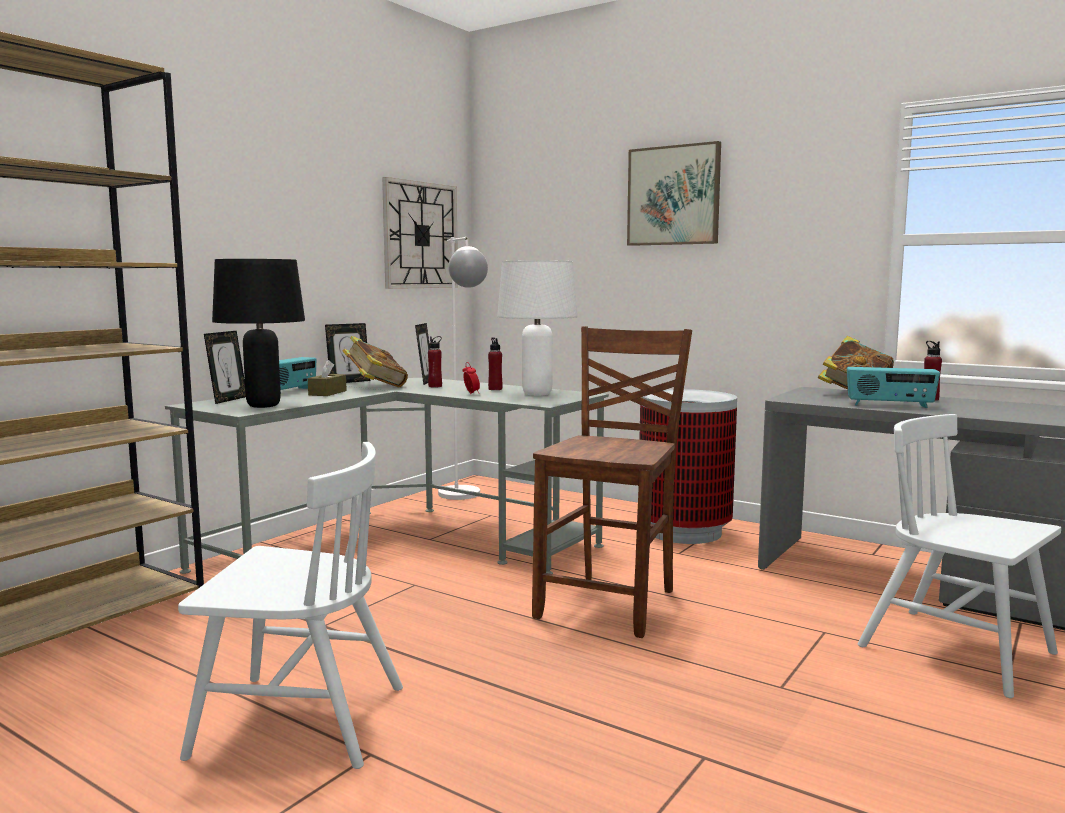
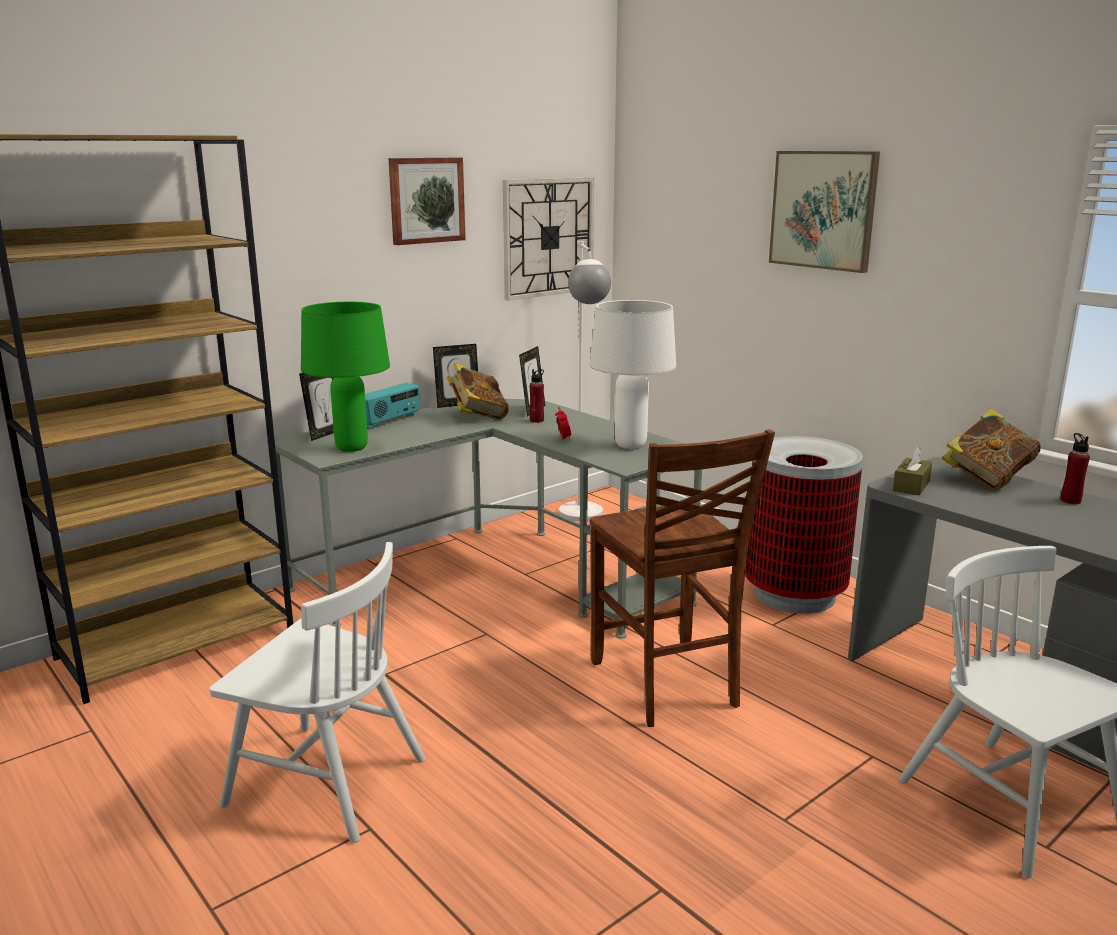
camera: 15 degrees right, 10 degrees up
(263, 405) = (351, 448): black table lamp -> green table lamp
(317, 185) = (426, 200): none -> picture
(327, 393) = (424, 427): brown tissue box -> brown tissue box (911, 486)
(495, 389) = (594, 431): red bottle -> none
(611, 604) = (666, 685): brown chair -> brown chair turned 120 degrees clockwise
(889, 405) = (1005, 511): radio -> none

